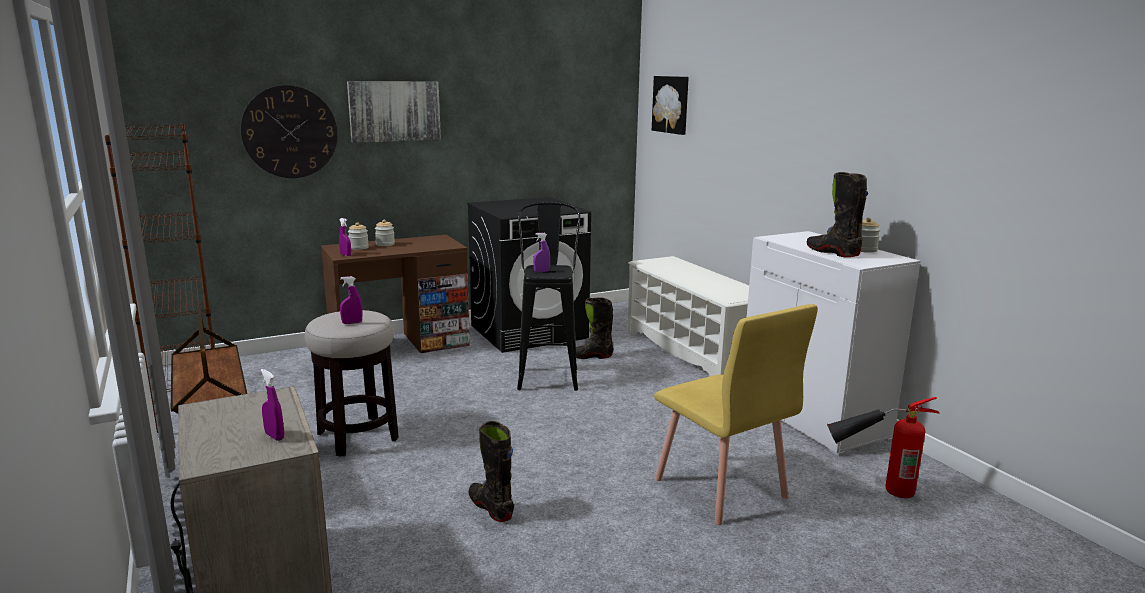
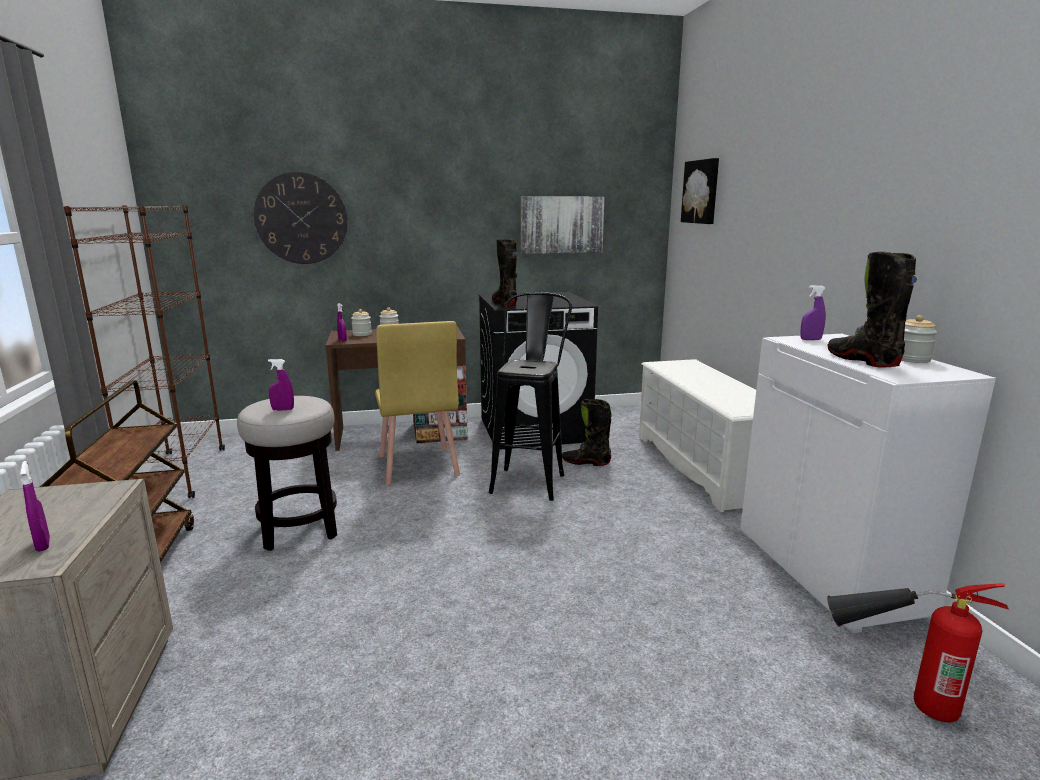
camera: 15 degrees right, 0 degrees up
(394, 111) = (405, 199): picture -> picture (561, 225)
(491, 507) = (379, 641): black boot -> black boot (504, 304)
(541, 271) = (520, 367): purple spray bottle -> purple spray bottle (810, 339)
(720, 489) = (670, 660): yellow chair -> yellow chair (417, 465)

